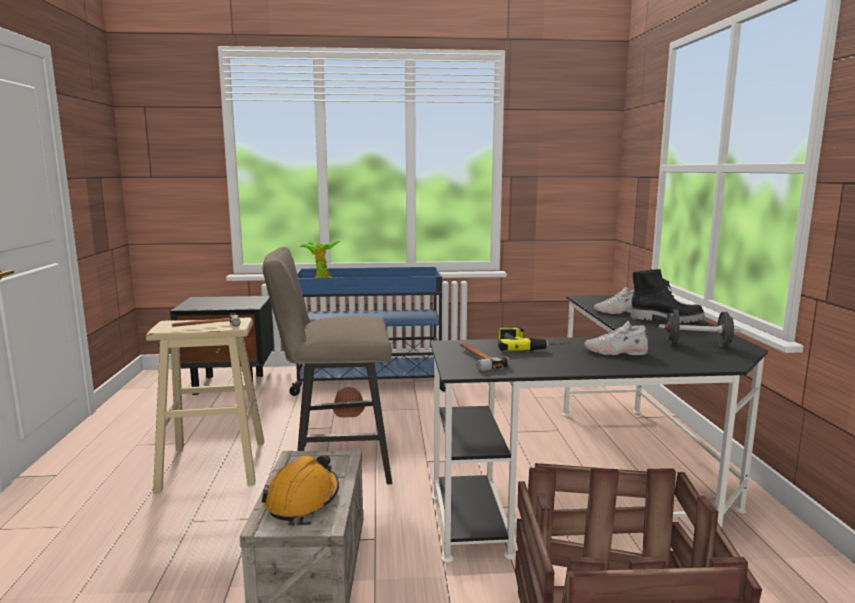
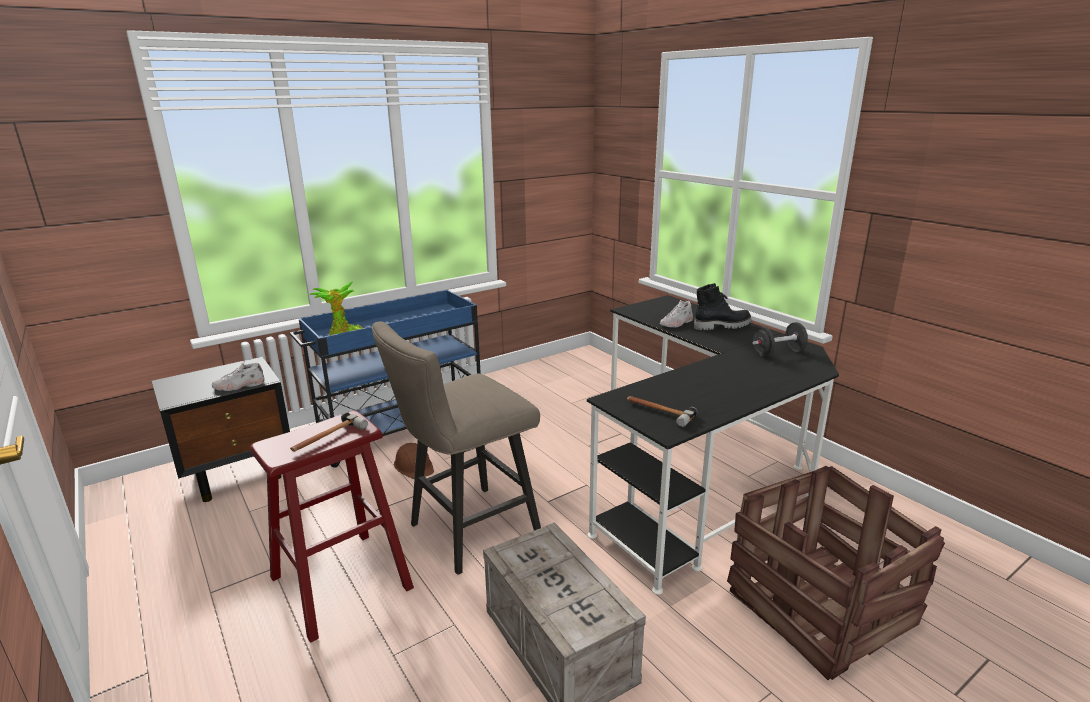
camera: 30 degrees left, 10 degrees up
(214, 465) = (341, 582): beige stool -> red stool
(303, 499) = (570, 595): orange hard hat -> none
(529, 345) = (672, 384): power drill -> none
(615, 352) = (740, 375): white shoe -> white shoe (239, 386)

